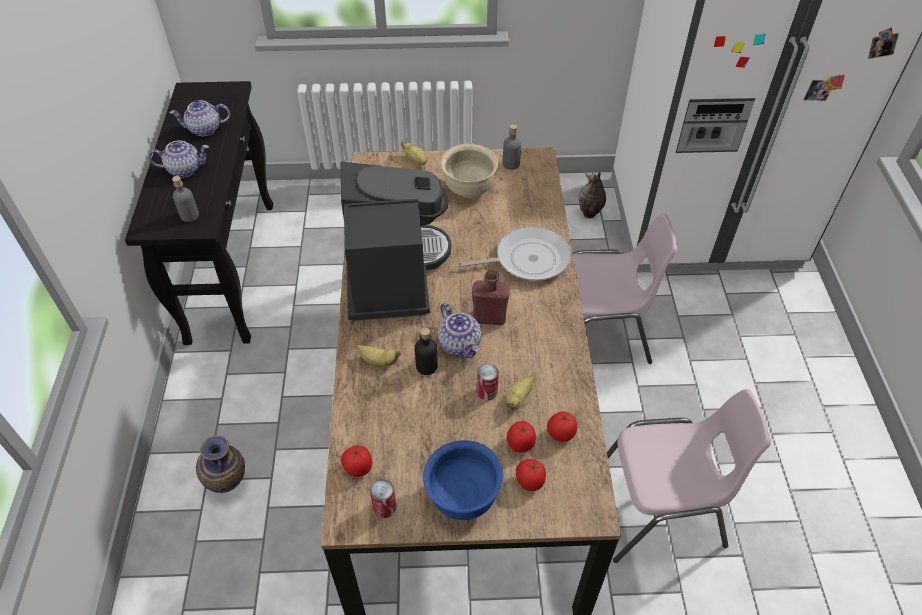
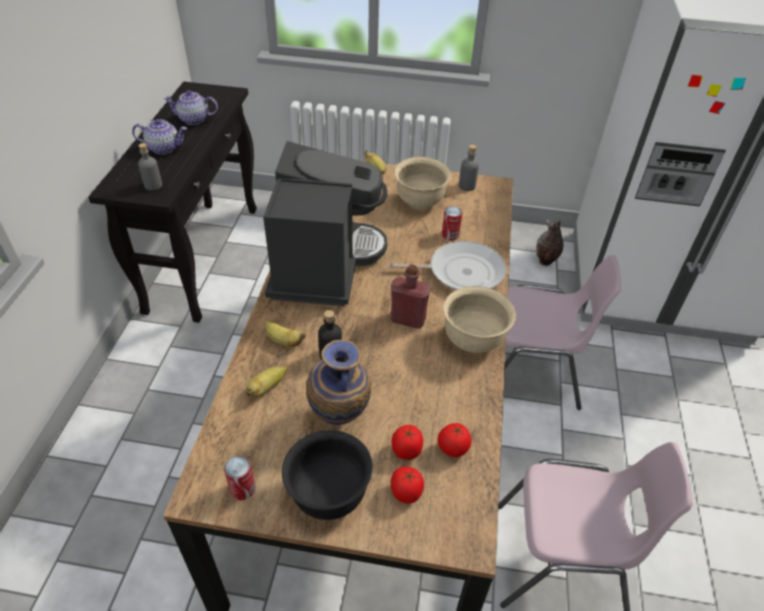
camera: 10 degrees right, 5 degrees down
(229, 484) = (140, 447): vase -> vase (340, 418)
(358, 468) = (229, 442): tomato -> none
(460, 344) = (371, 340): teapot -> none
(463, 497) = (329, 495): blue bowl -> black bowl
(487, 392) = (385, 391): can -> can (450, 235)
(518, 398) = (417, 403): banana -> banana (267, 387)
(555, 327) = (473, 340): none -> beige bowl

